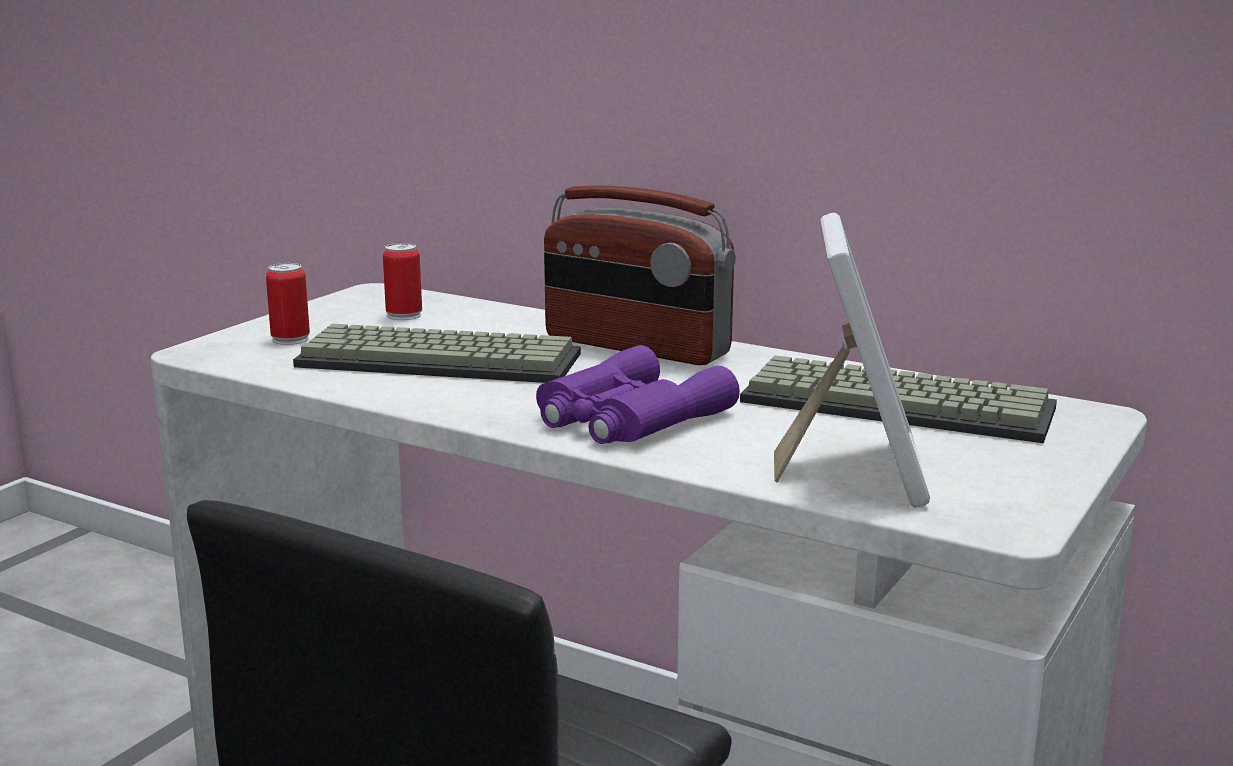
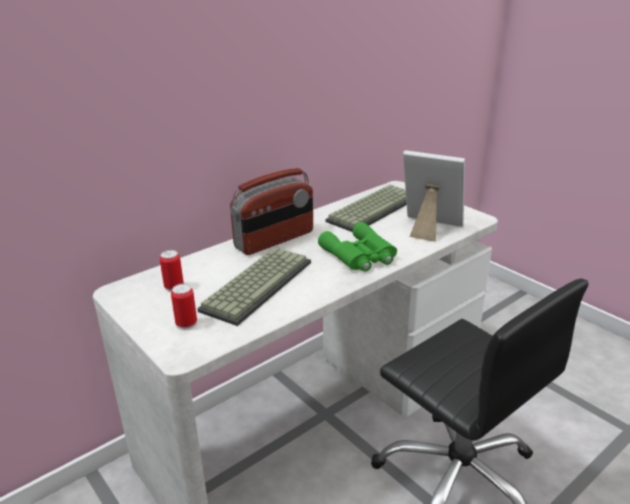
camera: 70 degrees left, 10 degrees up
(627, 417) = (359, 255): purple binoculars -> green binoculars

